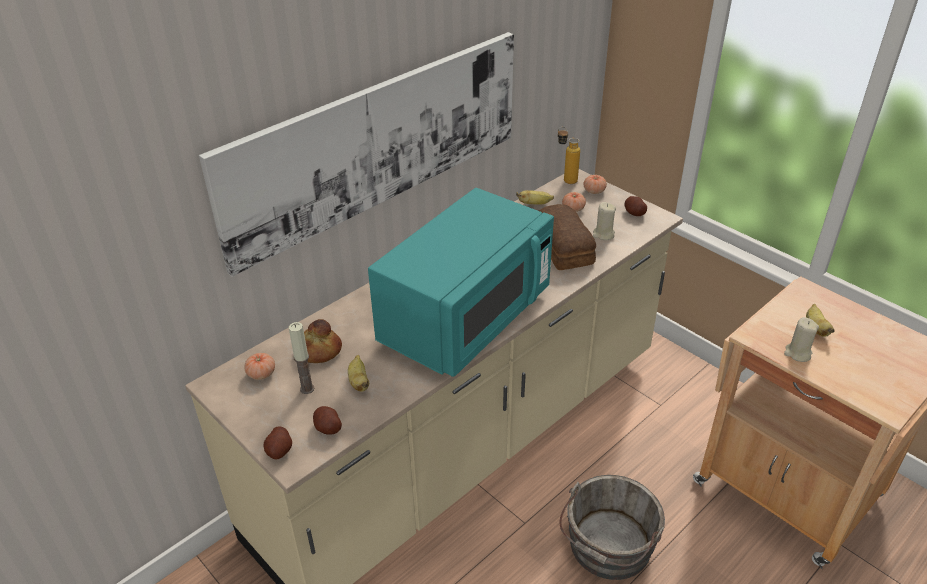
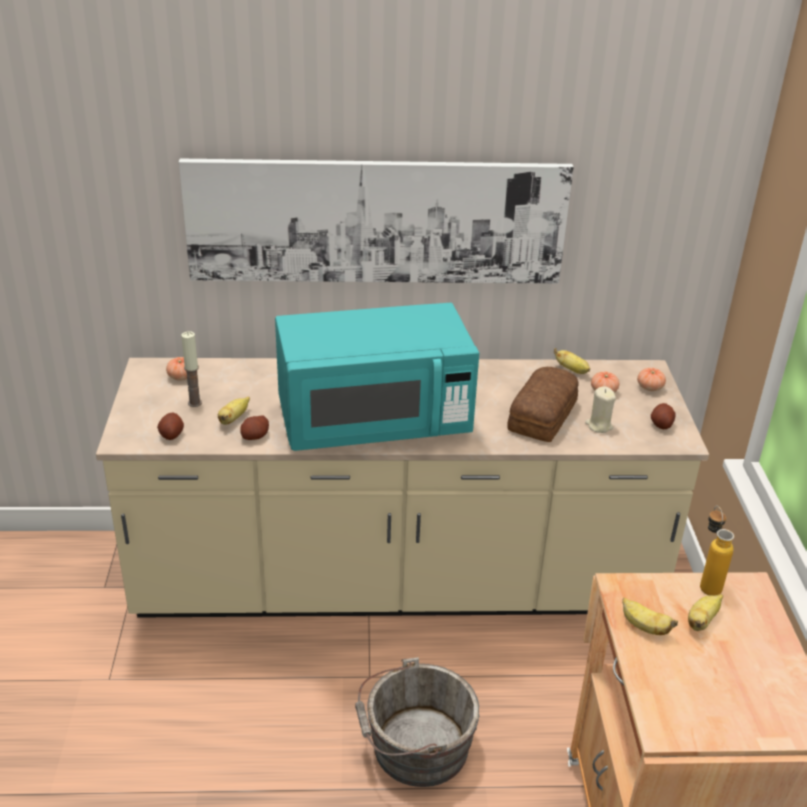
camera: 40 degrees right, 5 degrees down
(279, 450) = (124, 429): potato -> potato (255, 436)
(318, 351) = (237, 384): bread -> none
(565, 179) = (636, 365): bottle -> bottle (706, 583)
(797, 353) = (644, 627): beige candle -> banana

